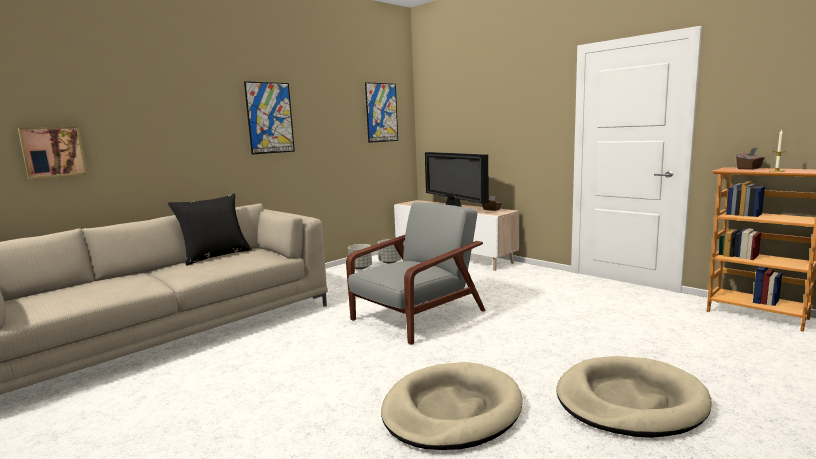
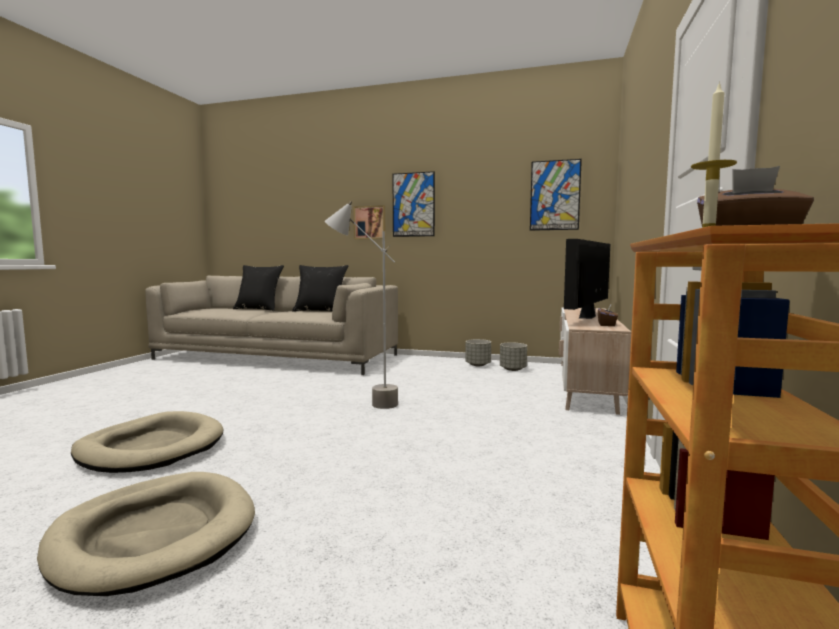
camera: 60 degrees right, 5 degrees down
(53, 151) = (269, 228): picture -> picture (370, 222)
(113, 278) = (259, 309): none -> black pillow
(416, 316) = (364, 403): grey armchair -> grey floor lamp

